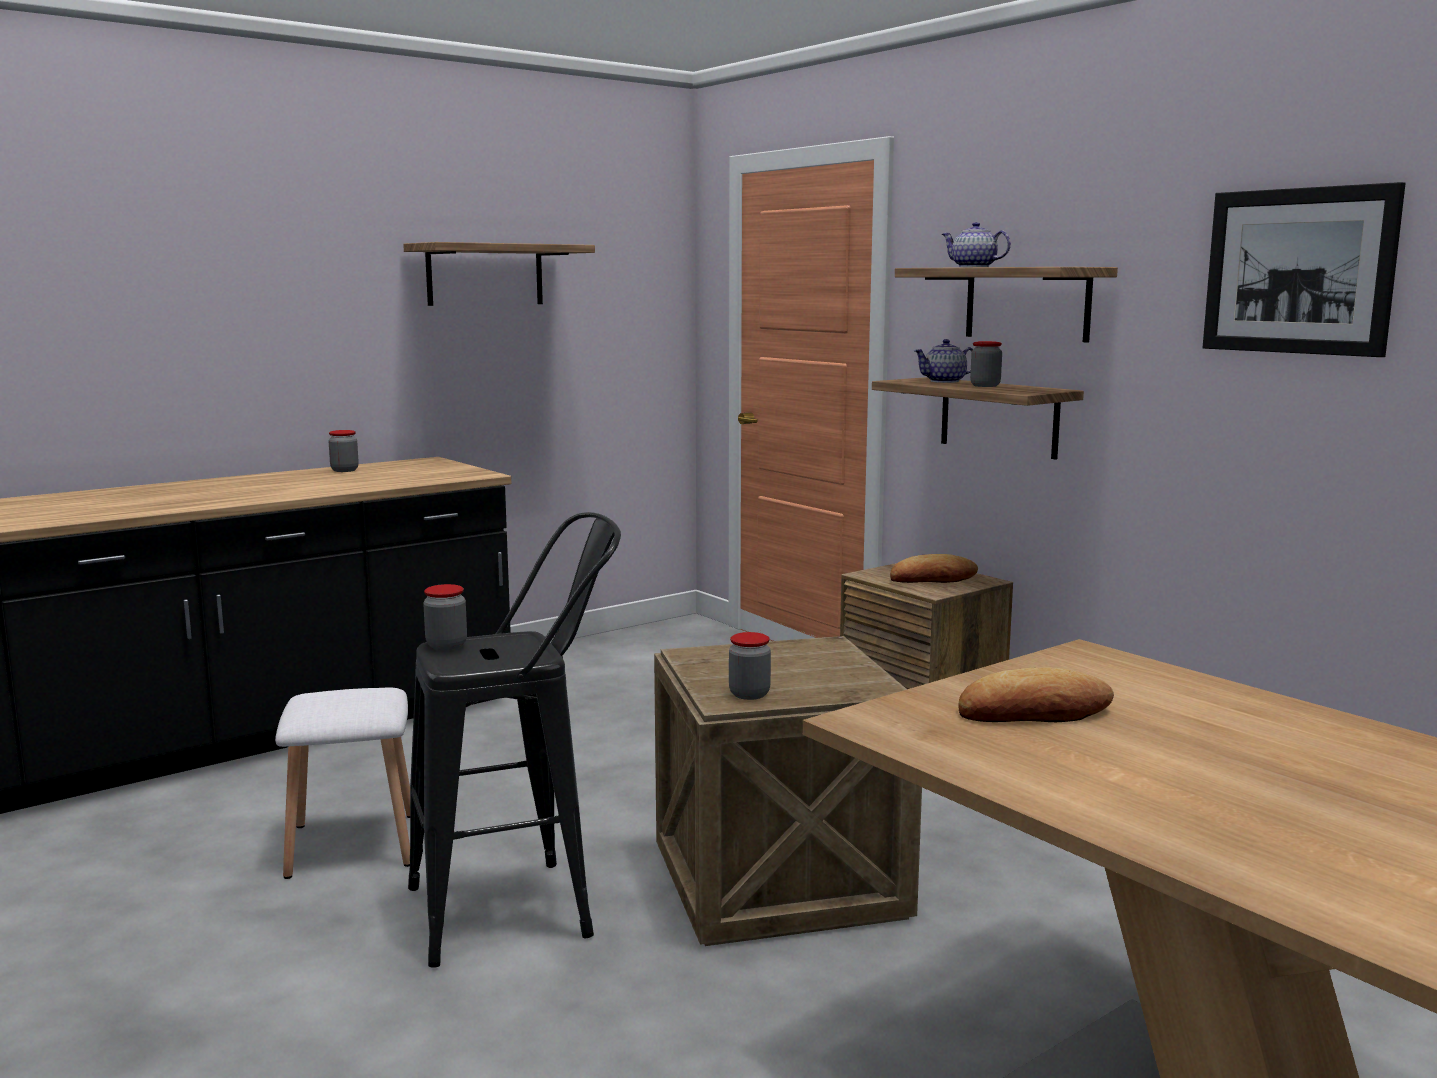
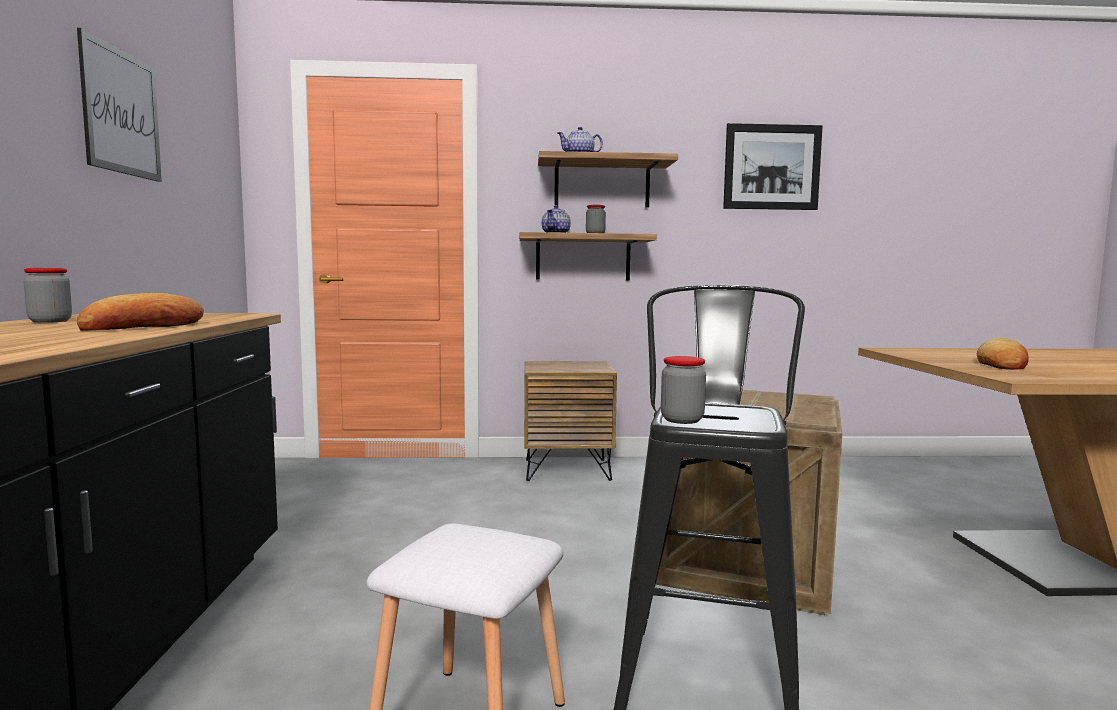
camera: 55 degrees left, 5 degrees down
(485, 275) = (121, 112): shelf -> picture
(749, 694) = (798, 413): jar -> none
(933, 578) = (574, 366): bread -> bread (144, 326)

